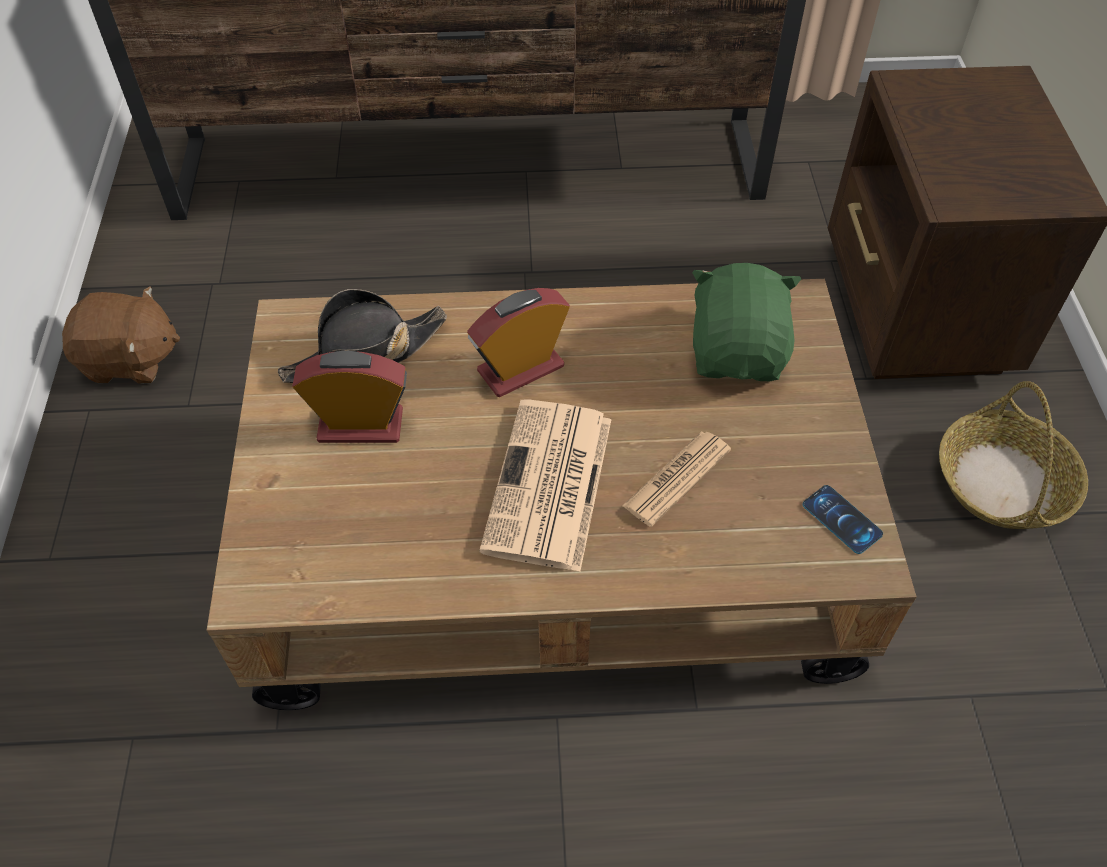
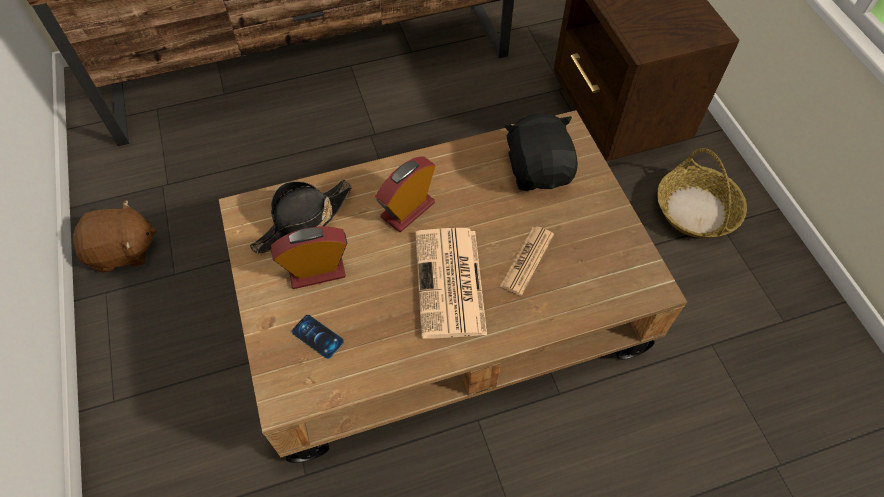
camera: 15 degrees left, 5 degrees up
(737, 353) = (539, 170): green plush toy -> black plush toy
(842, 519) = (631, 264): phone -> phone (317, 336)

